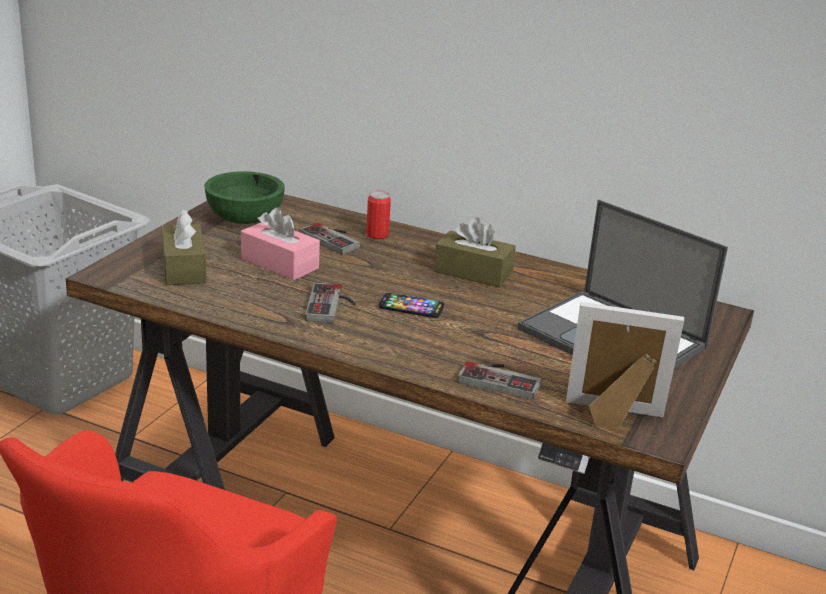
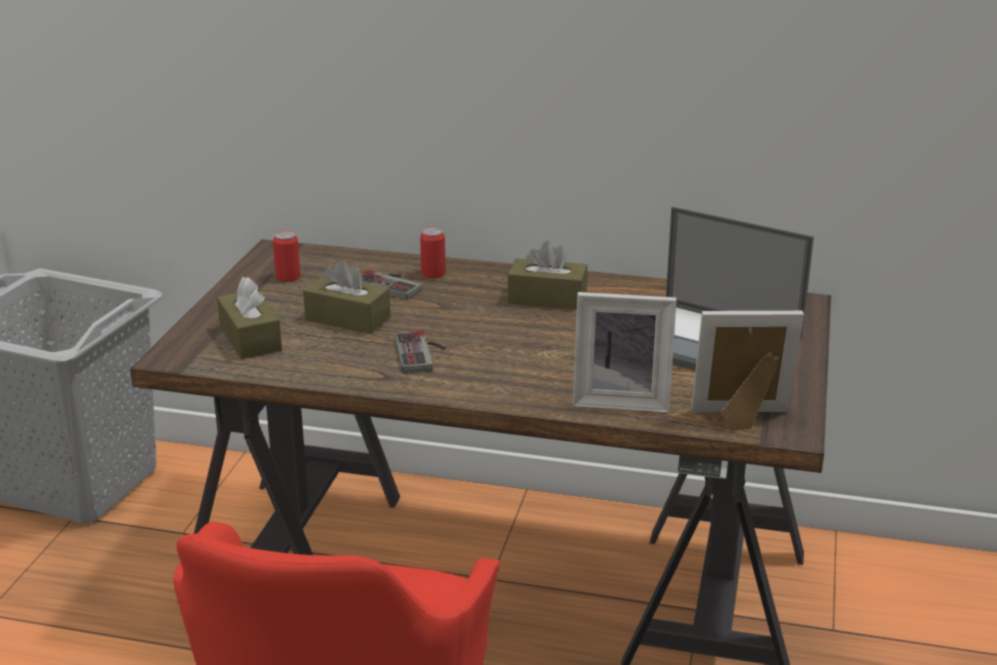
camera: 10 degrees left, 0 degrees up
(245, 219) = (288, 277): green bowl -> can
(279, 263) = (348, 319): pink tissue box -> brown tissue box
(411, 307) = (502, 342): phone -> none
(501, 379) = (621, 400): game controller -> picture frame

